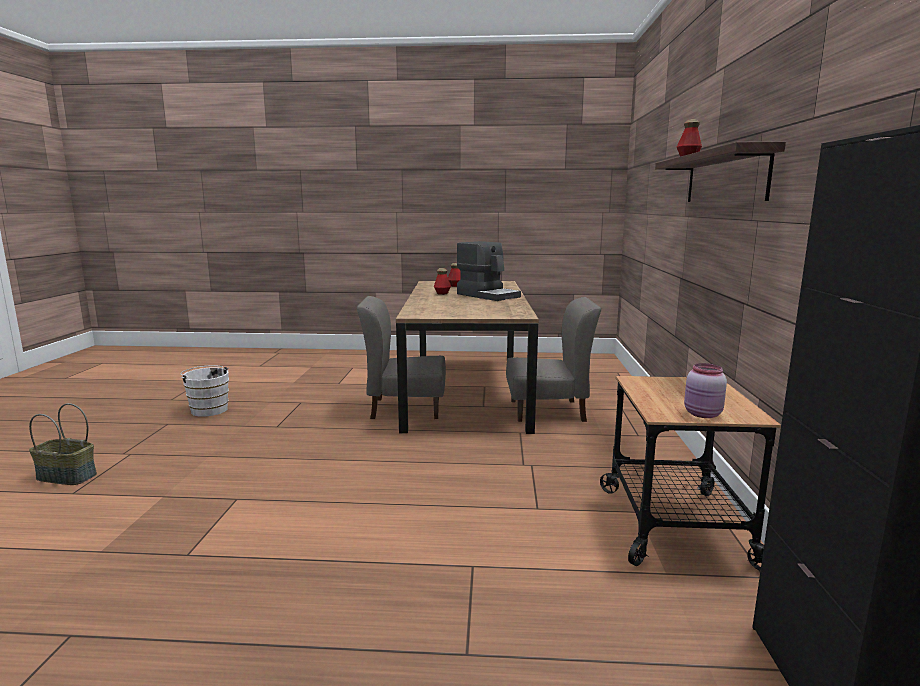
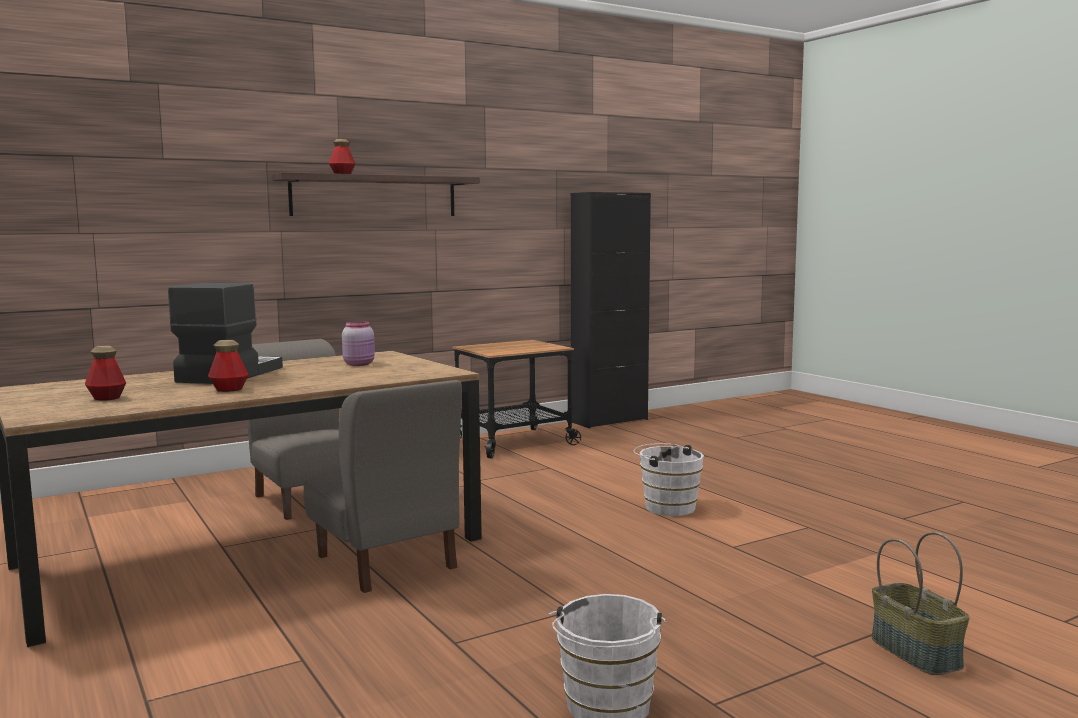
camera: 125 degrees left, 5 degrees down
(344, 514) = (667, 507): none -> white bucket
(703, 414) = (542, 344): pink jar -> pink jar (360, 364)

